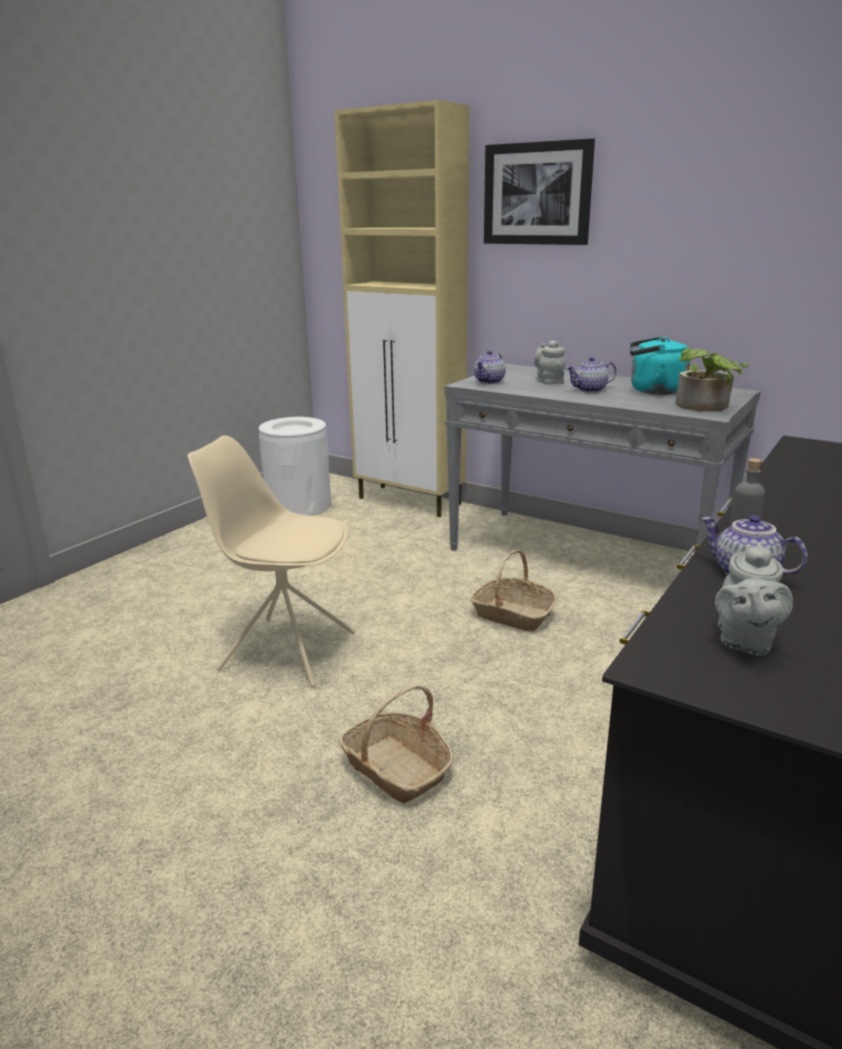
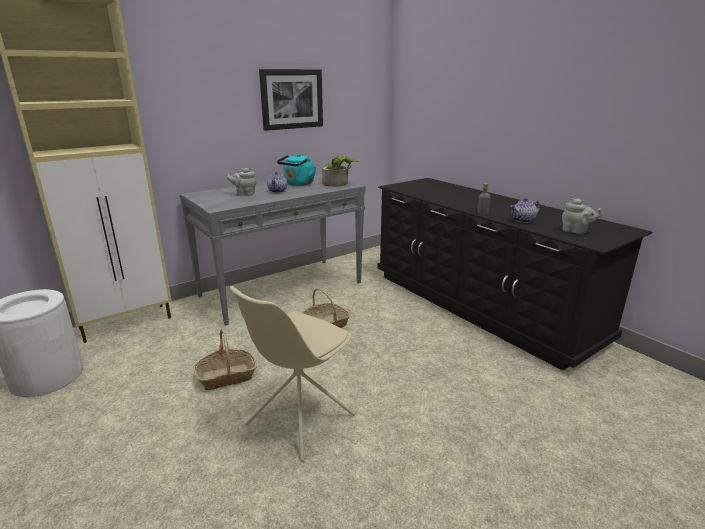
camera: 70 degrees left, 0 degrees up
(396, 768) = (446, 396): basket -> basket (227, 376)
(490, 382) = (221, 203): teapot -> none
(537, 194) = (180, 74): picture -> picture (292, 99)

